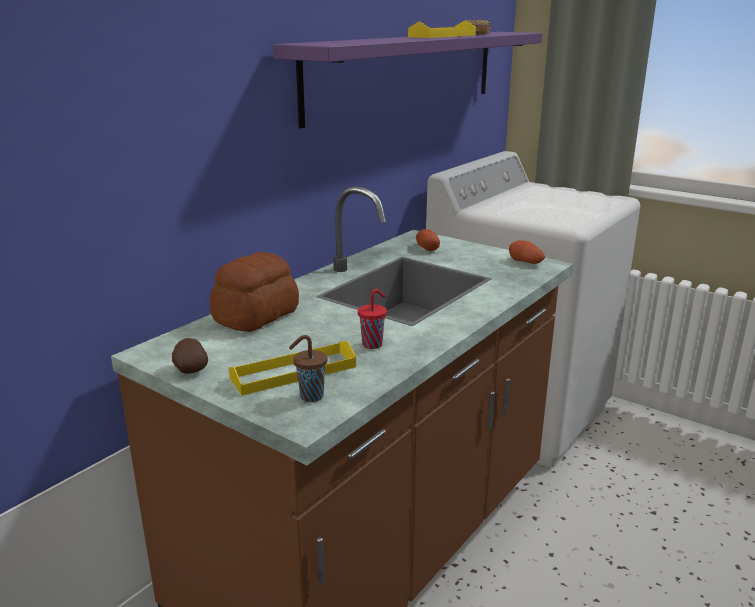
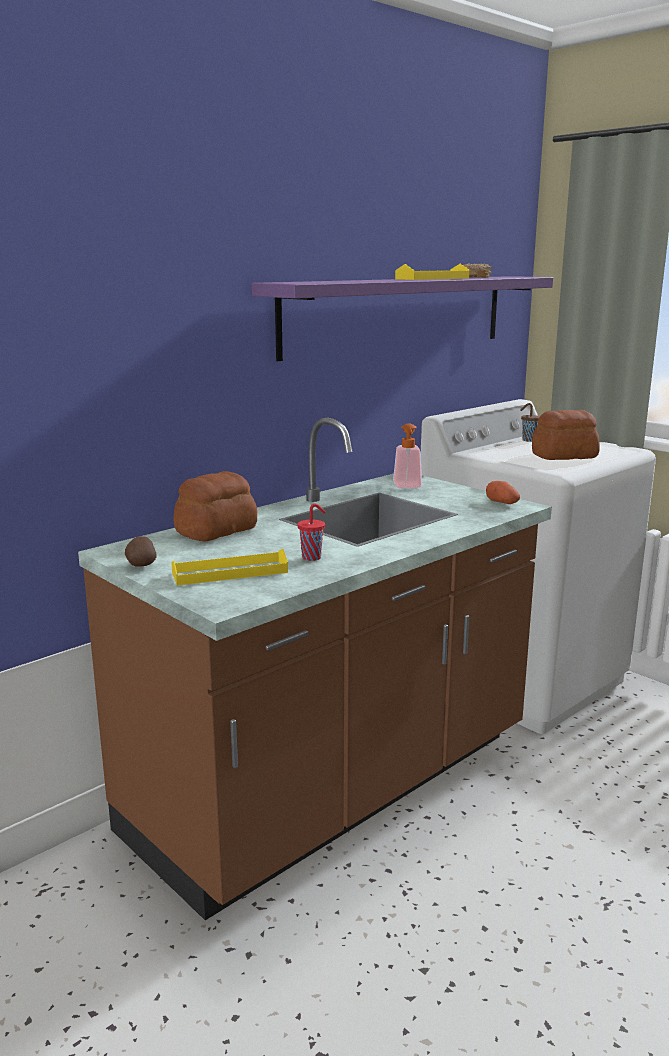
camera: 10 degrees right, 5 degrees down
(310, 396) = (236, 590): brown cup -> brown cup (528, 440)
(427, 248) = (408, 487): potato -> soap dispenser
(563, 208) = (563, 456): none -> bread

